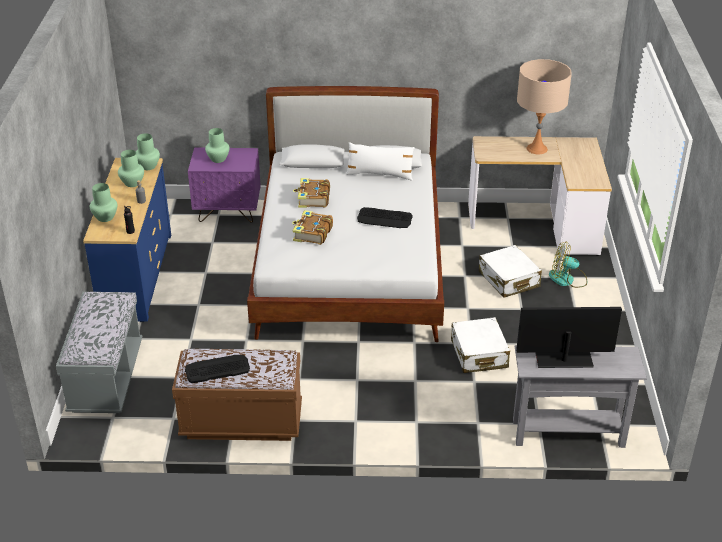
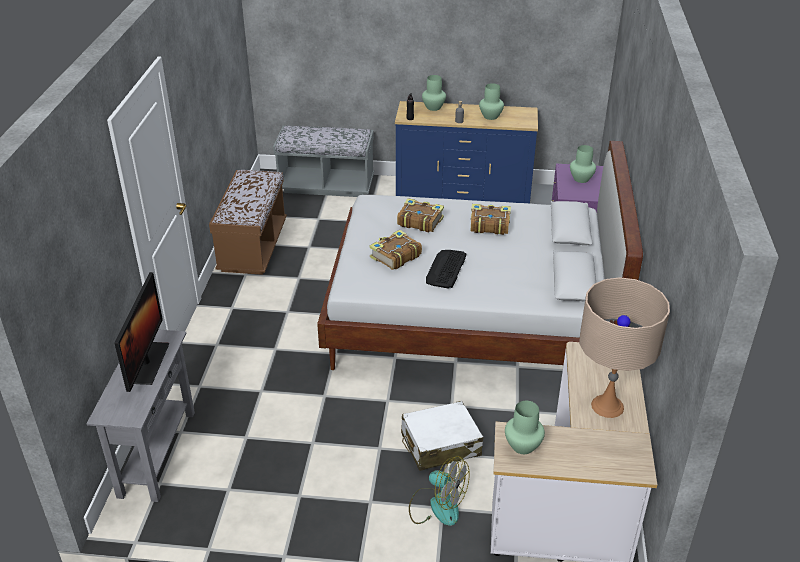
camera: 95 degrees right, 0 degrees up
(148, 166) = (520, 122): green vase -> green vase (522, 445)
(217, 369) = (247, 184): keyboard -> none
(368, 246) = (395, 256): none -> book
(380, 174) = (545, 273): white pillow -> none
(479, 354) = (304, 400): white suitcase -> none
(567, 279) = (437, 505): fan -> fan turned 105 degrees clockwise

